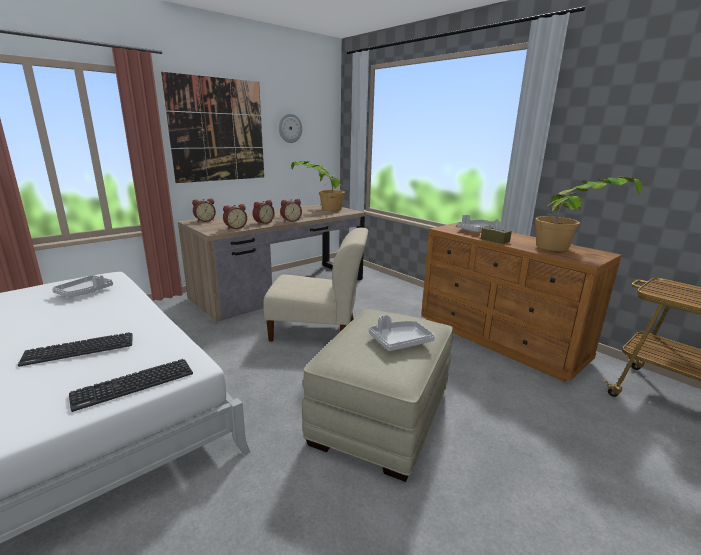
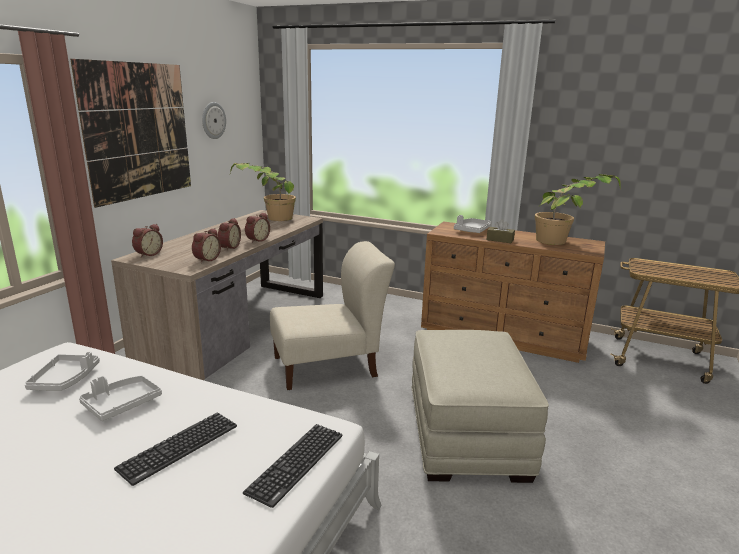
camera: 25 degrees left, 0 degrees up
(400, 341) = (489, 356): grey tray -> grey tray (121, 404)

